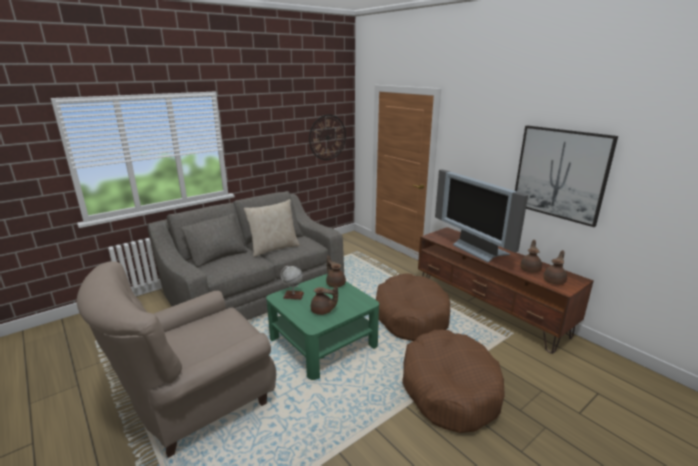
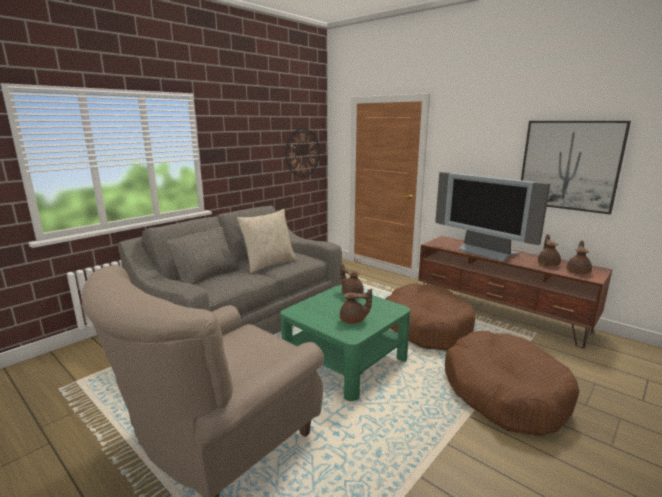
camera: 10 degrees left, 5 degrees down
(293, 295) = (311, 308): globe -> none

